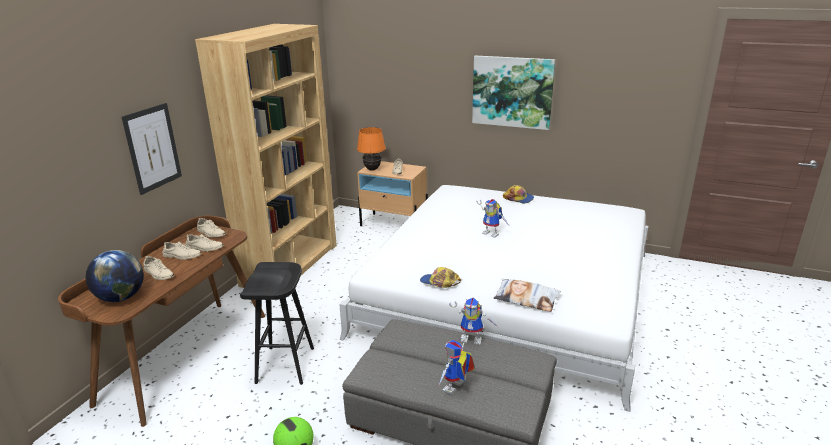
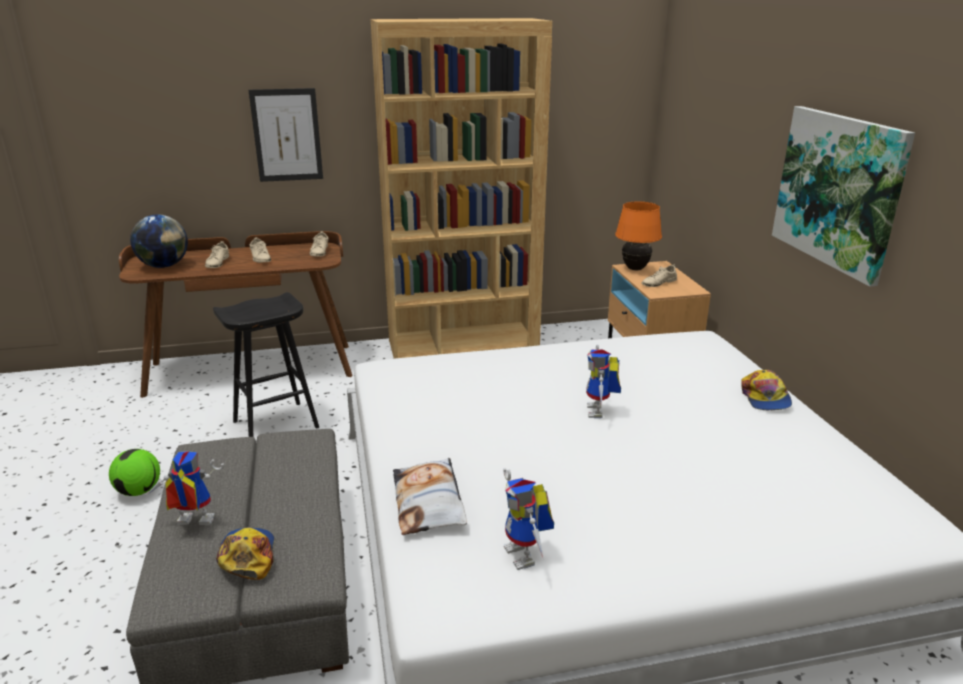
camera: 55 degrees right, 0 degrees up
(204, 248) = (285, 260): beige shoe -> none
(439, 282) = (406, 418): cap -> cap (247, 556)
(473, 338) = (320, 500): toy robot -> toy robot (526, 556)

